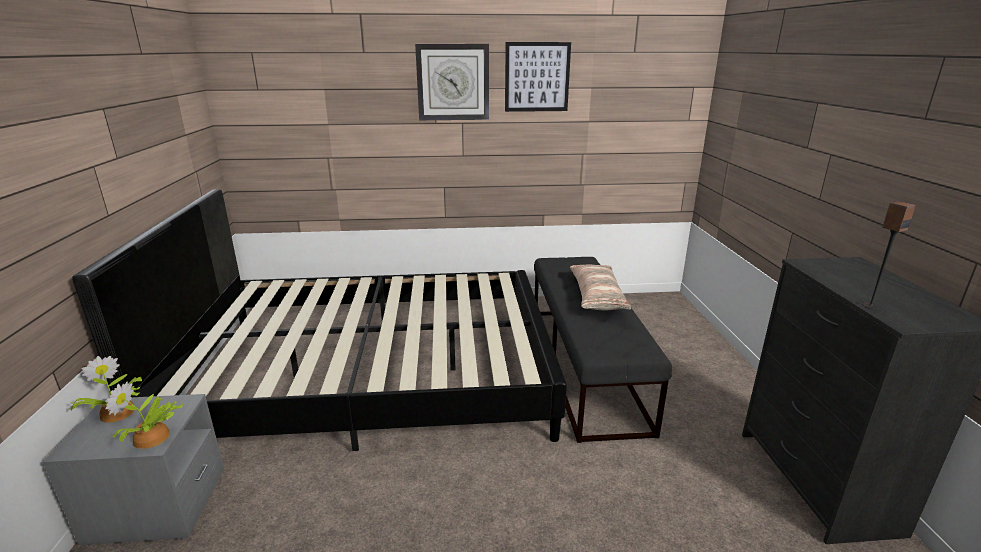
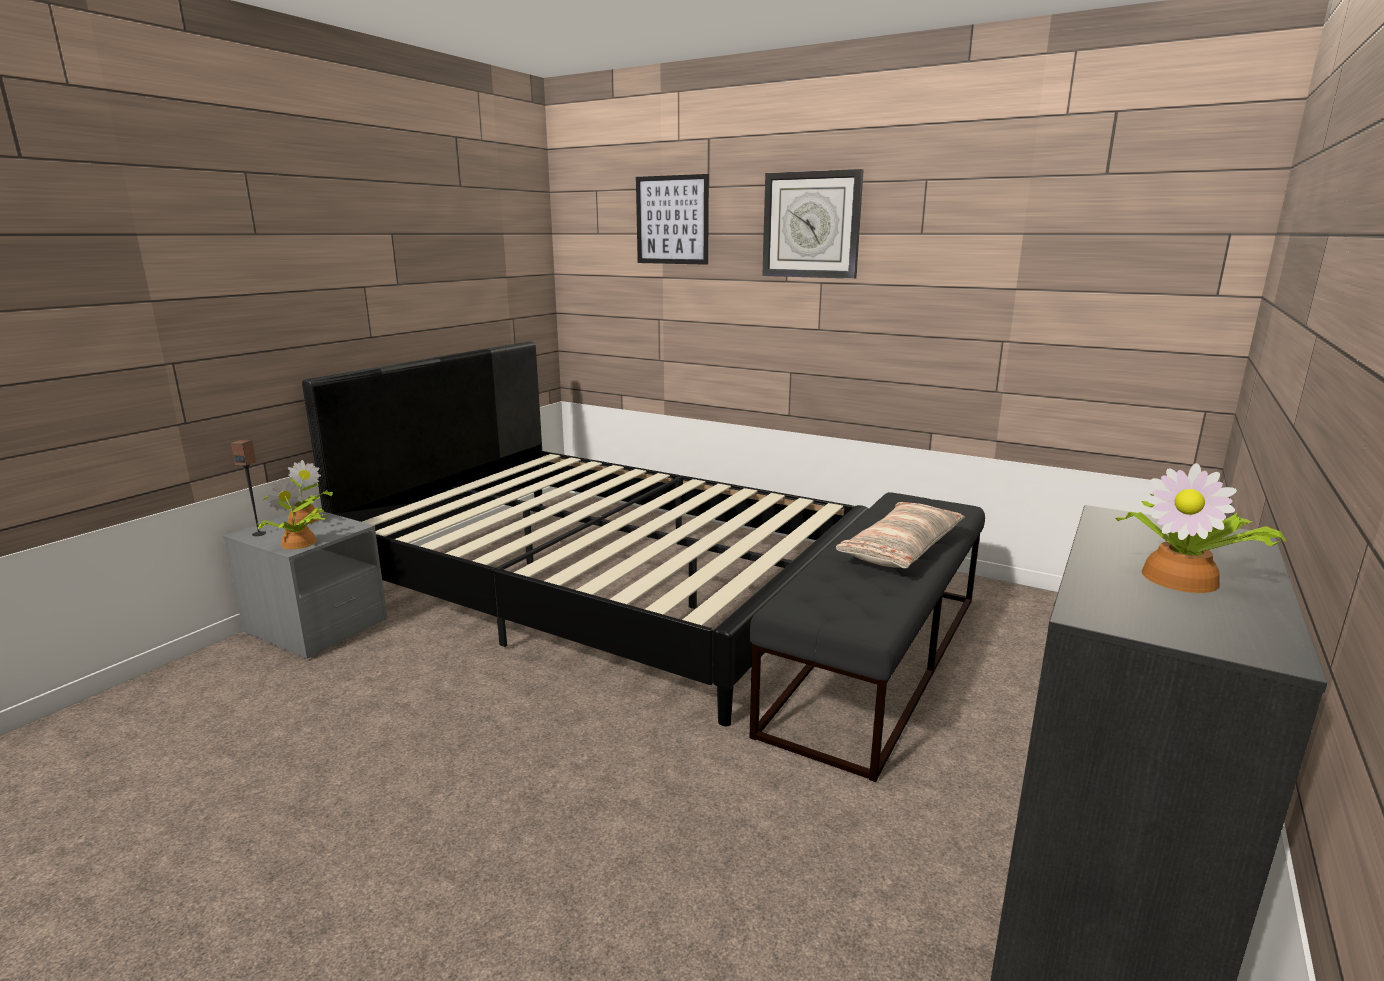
camera: 35 degrees right, 5 degrees down
(537, 77) = (932, 217): picture -> picture (672, 220)
(870, 306) = (1087, 581): speaker -> speaker (259, 533)
(886, 291) = (1183, 577): none -> potted plant

